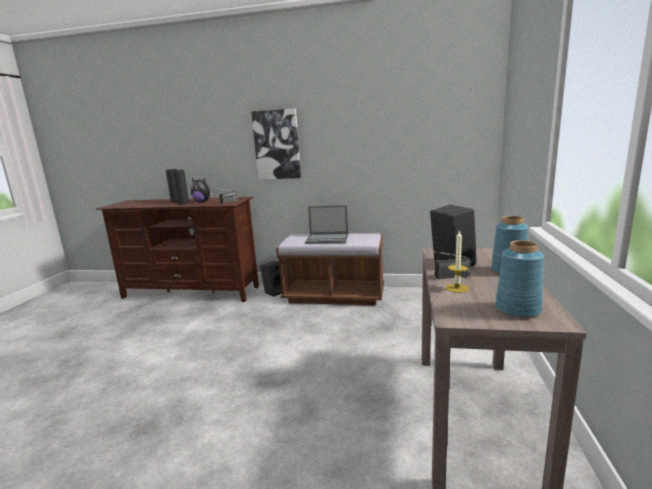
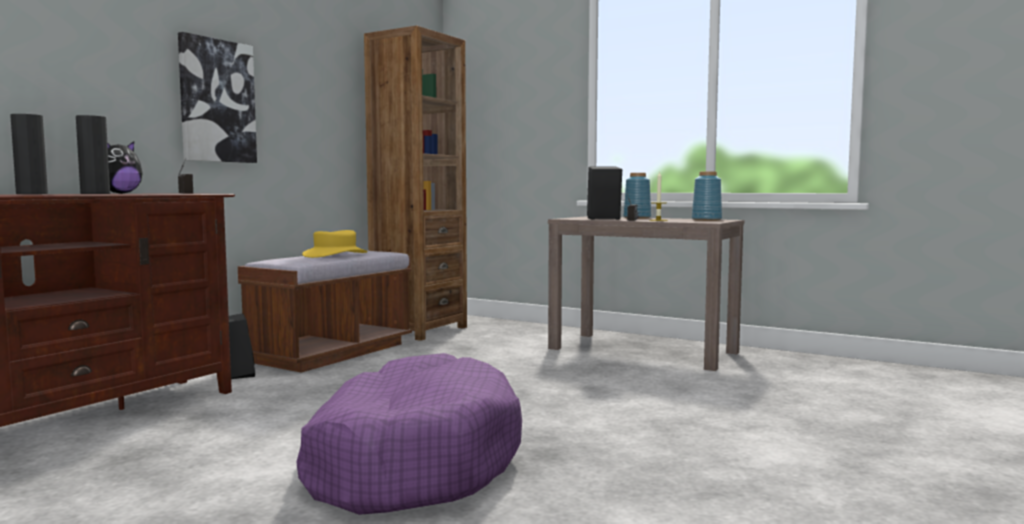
camera: 70 degrees left, 10 degrees down
(138, 382) = (410, 461): none -> purple dog bed
(327, 239) = (335, 255): laptop -> yellow hat
(420, 298) = (419, 330): none -> brown bookcase

